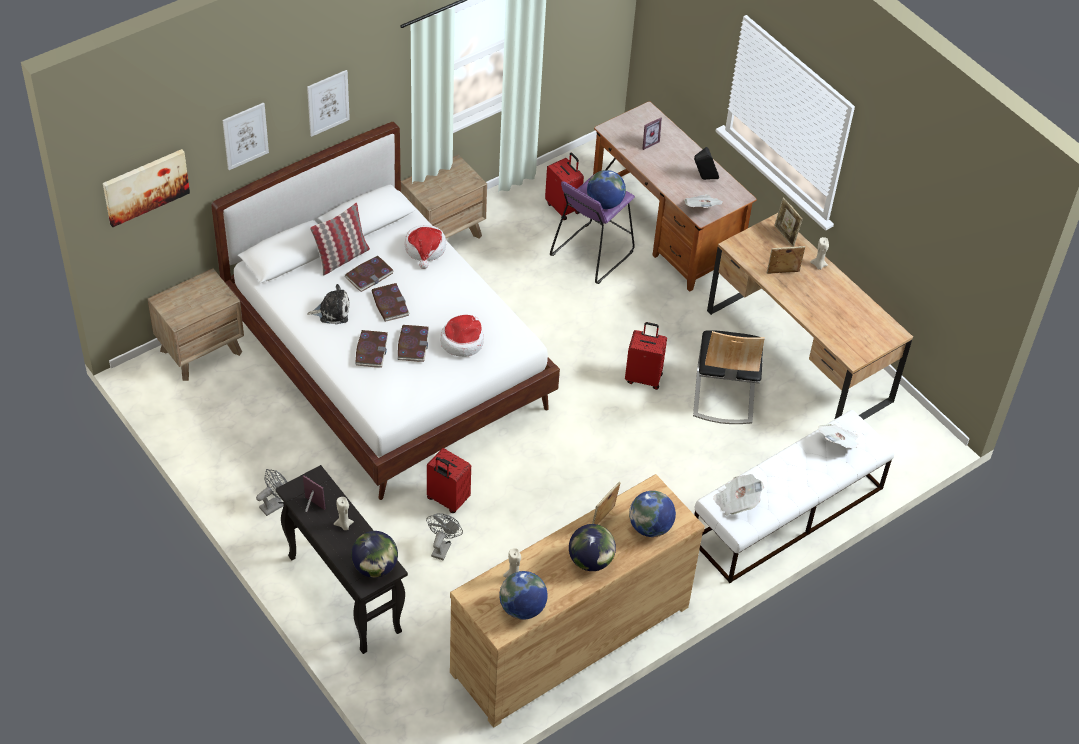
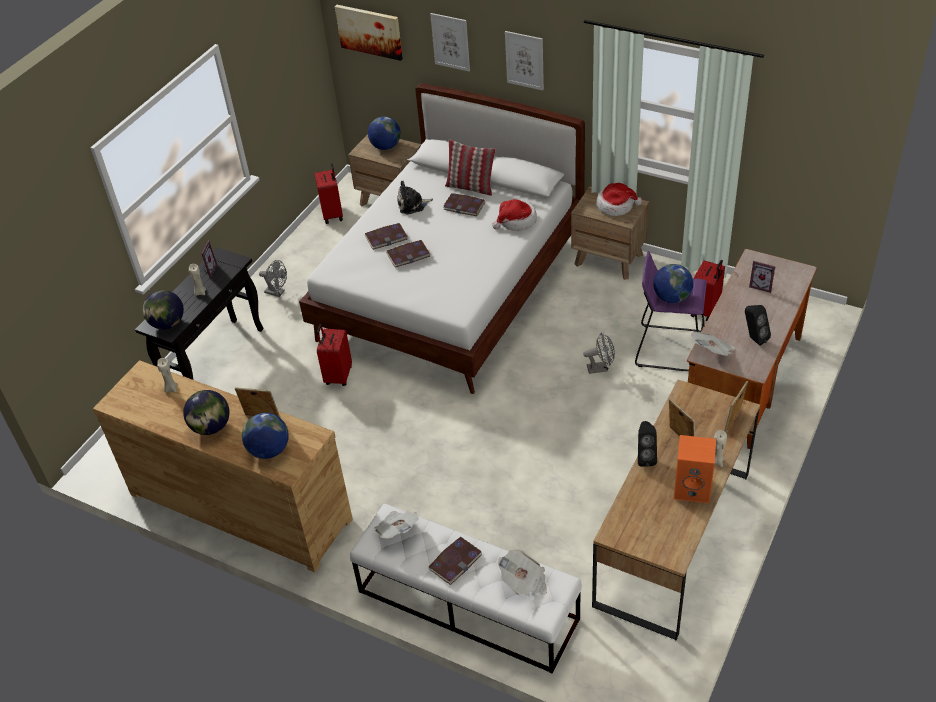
camera: 70 degrees right, 5 degrees down
(332, 311) = (412, 205): plush toy -> plush toy turned 105 degrees clockwise
(390, 304) = (442, 227): book -> book (455, 561)
(442, 547) = (290, 392): grey fan -> grey fan (600, 368)
(462, 341) = (433, 279): hat -> hat (616, 206)
(522, 608) = (140, 406): globe -> globe (385, 146)
(644, 377) = (554, 438): red suitcase -> red suitcase (333, 214)
(723, 394) = (578, 501): chair -> none
(789, 302) = (645, 457): none -> black speaker
(837, 291) = (693, 488): none -> orange speaker

